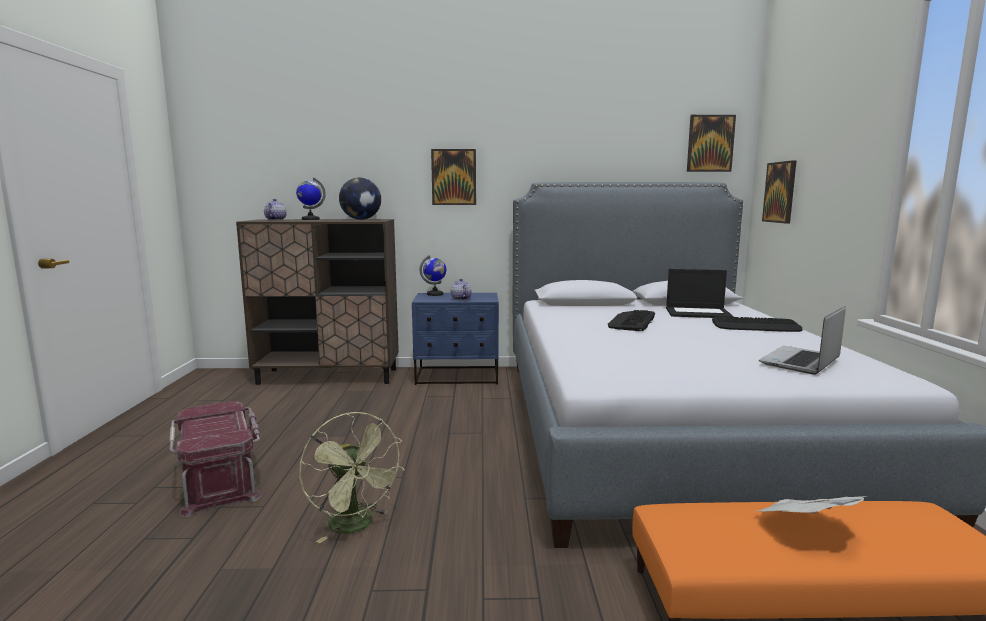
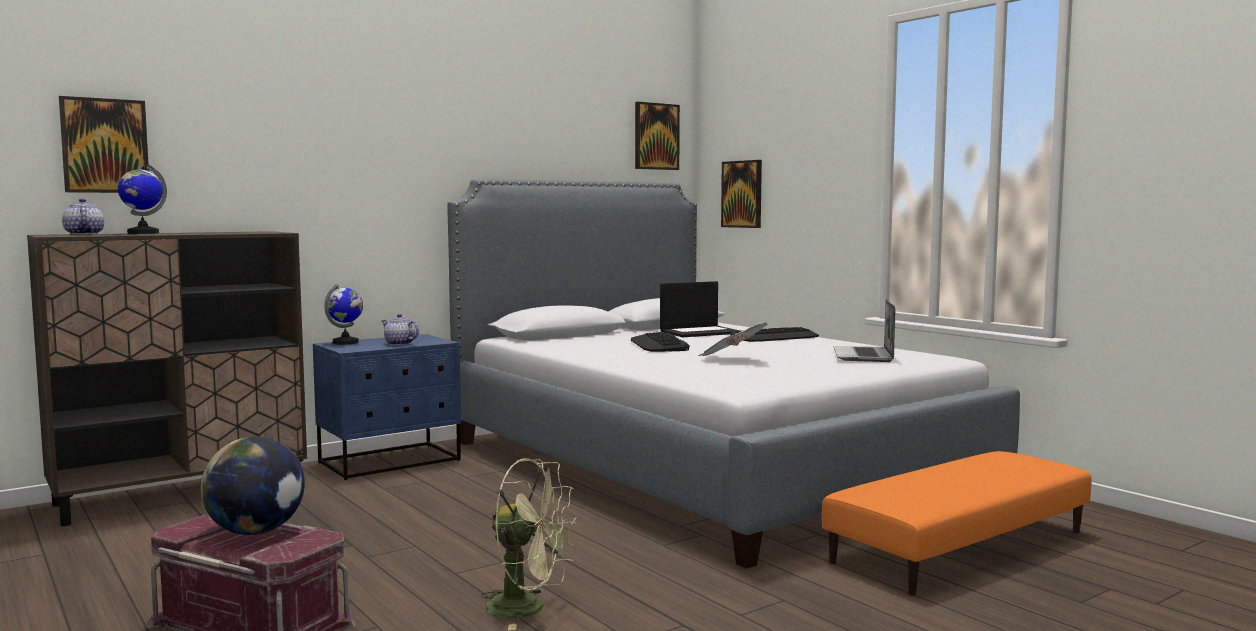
camera: 35 degrees left, 5 degrees down
(361, 219) = (231, 232): globe -> globe (256, 532)
(454, 177) = (359, 169): picture -> picture (105, 146)
(805, 527) = (954, 478): newspaper -> newspaper (732, 359)

